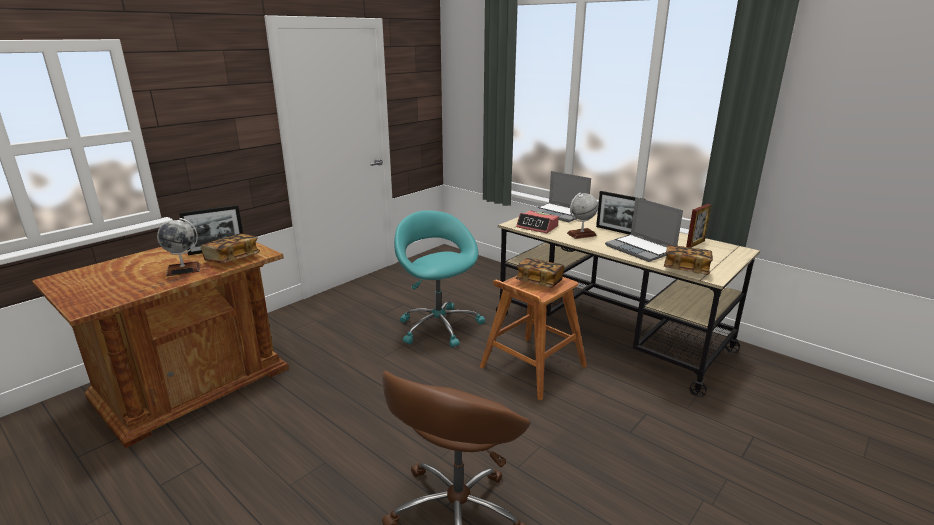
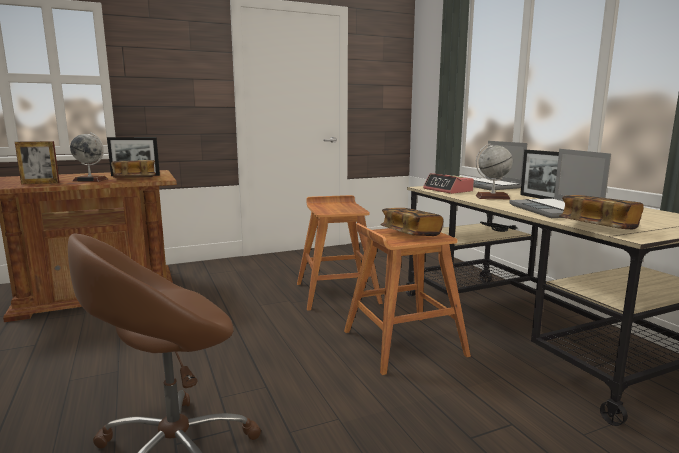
camera: 25 degrees right, 10 degrees down
(438, 326) = (337, 292): turquoise office chair -> brown stool
(695, 243) = (645, 213): picture frame -> picture frame (40, 183)

